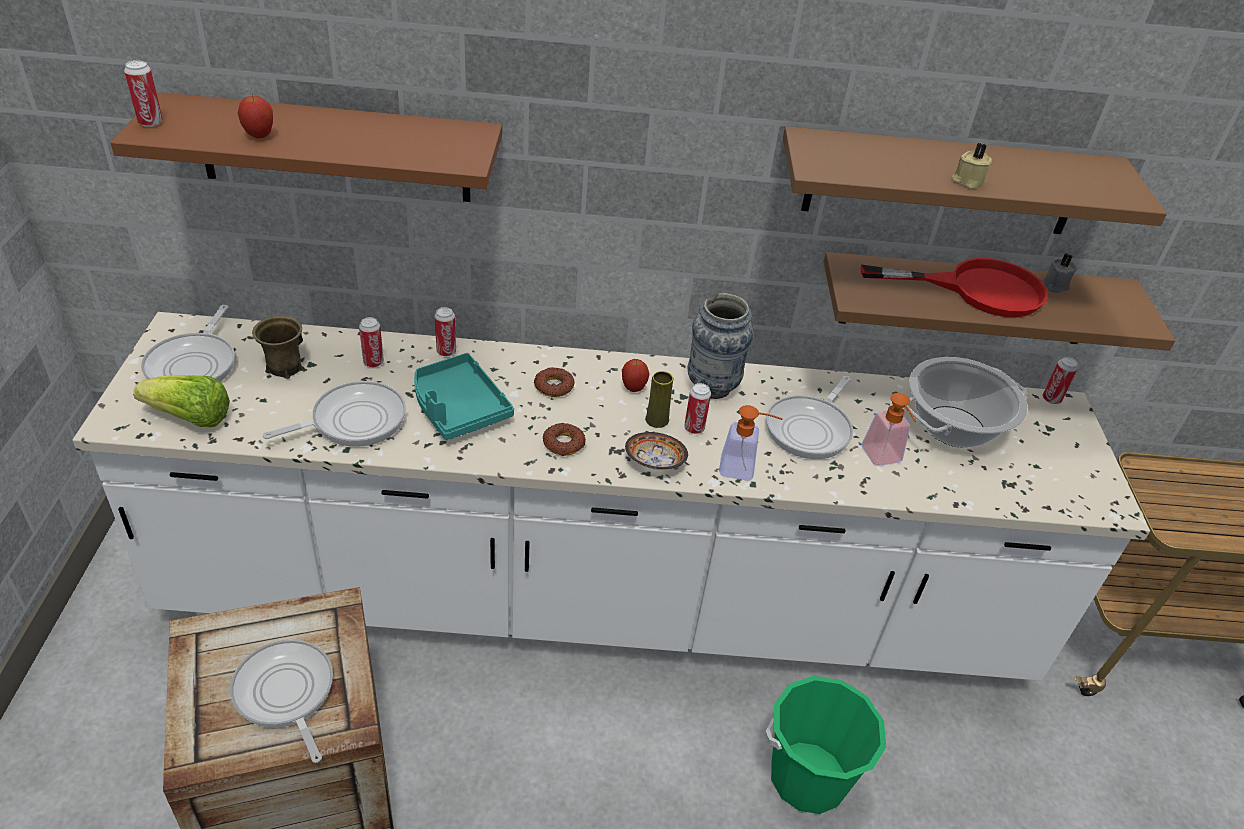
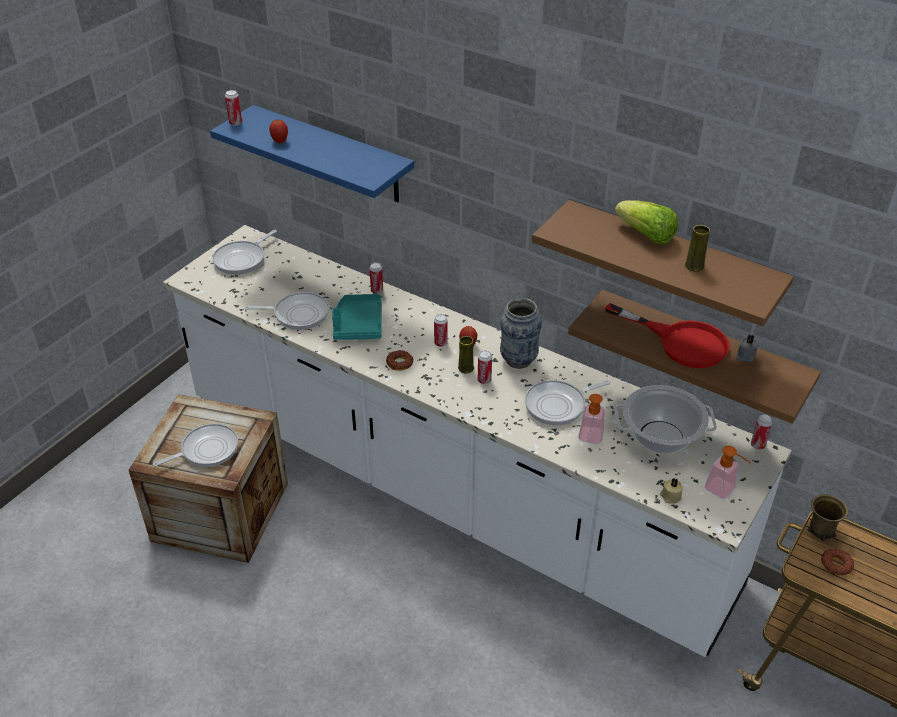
camera: 35 degrees right, 0 degrees up
(190, 418) = (221, 287): lettuce -> lettuce (646, 235)
(284, 367) = (285, 274): brown mug -> brown mug (821, 530)
(286, 694) = (206, 450): frying pan -> frying pan turned 60 degrees clockwise
(335, 149) = (332, 155): brown shelf -> blue shelf
(373, 362) = (332, 285): can -> can (440, 343)
(554, 386) = (421, 329): donut -> donut (836, 564)
(655, 463) = (442, 392): bowl -> none
(744, 469) = (492, 413): soap dispenser -> soap dispenser (724, 491)
(808, 777) = (501, 642): green bucket -> none
(967, 181) = (644, 263): beige candle -> beige candle (670, 496)
(1022, 171) = (694, 266): none -> yellow vase

